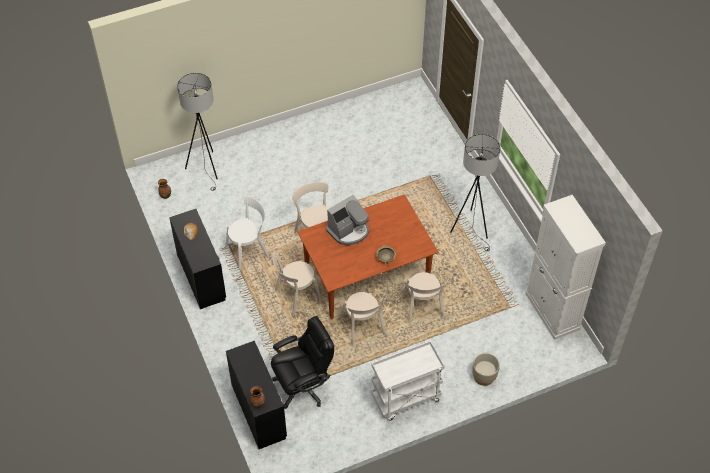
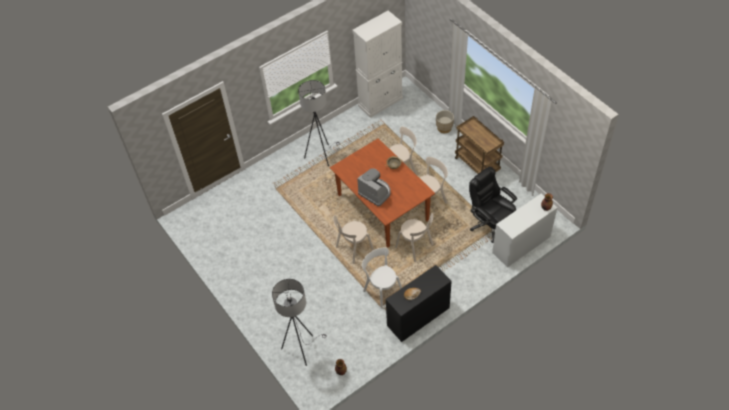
camera: 100 degrees left, 0 degrees up
(258, 411) = (521, 245): black desk -> white desk
(405, 399) = (477, 165): white cart -> brown cart

